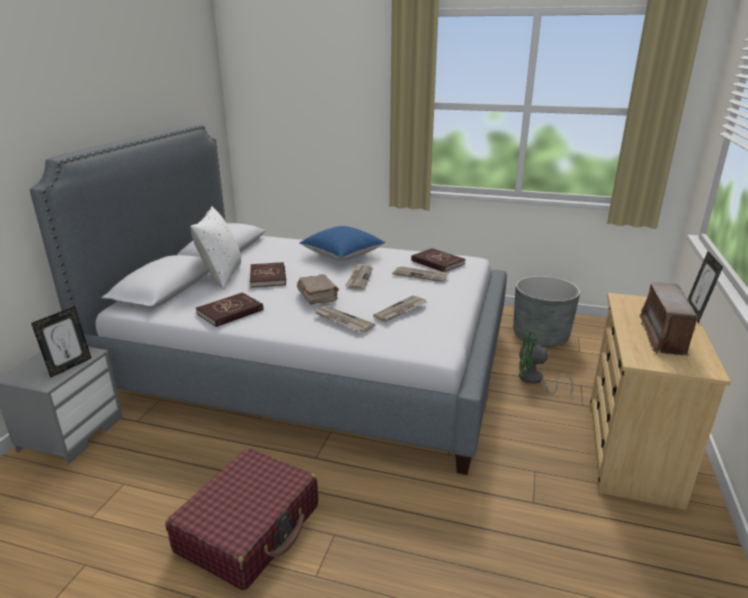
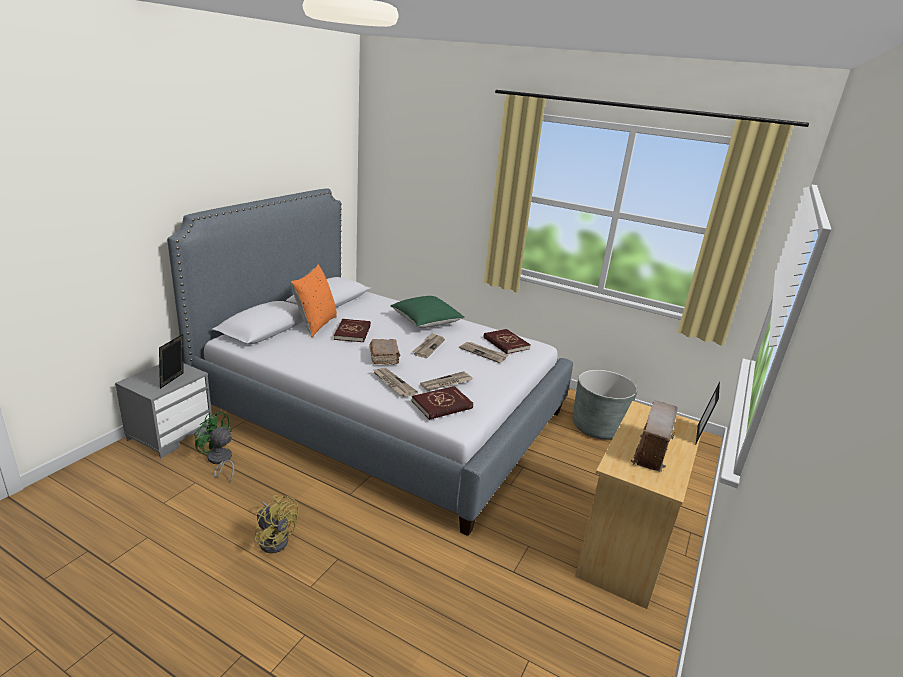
camera: 10 degrees right, 0 degrees up
(69, 366) = (174, 381): picture frame -> picture frame turned 150 degrees clockwise
(221, 276) = (315, 325): white pillow -> orange pillow
(230, 312) = (307, 359): red book -> red book (442, 405)
(249, 528) = (275, 538): red suitcase -> yellow fan
(342, 255) = (426, 322): blue pillow -> green pillow
(534, 380) = (570, 467): green fan -> green fan (219, 461)

